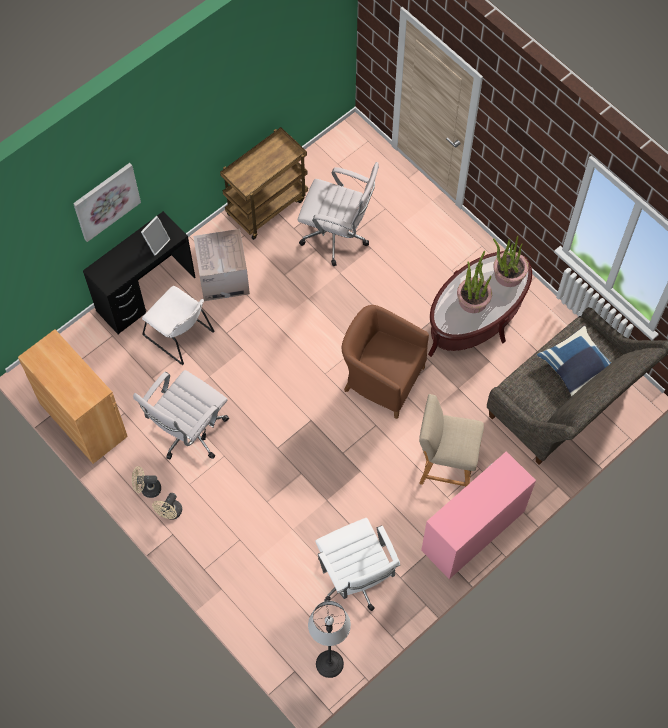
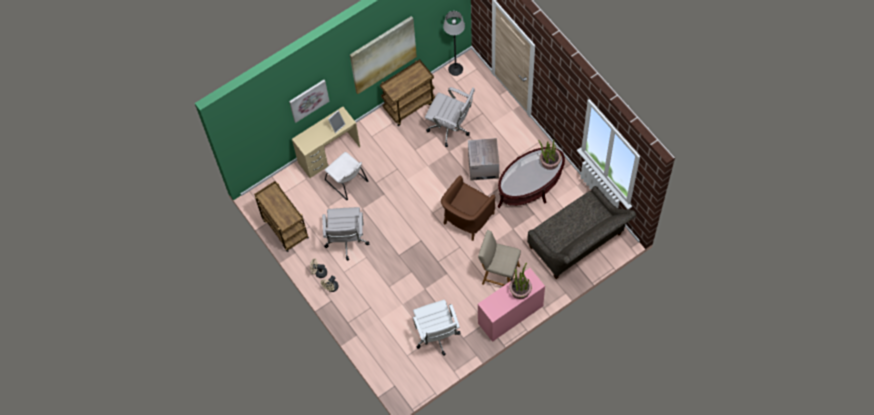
camera: 10 degrees right, 0 degrees up
(83, 420) = (284, 228): brown cabinet -> brown cart
(145, 293) = (329, 154): black desk -> beige desk
(188, 433) = (346, 241): white office chair -> white office chair turned 45 degrees counterclockwise
(223, 118) = (383, 54): none -> picture
(223, 277) = (377, 148): cardboard box -> cardboard box (483, 166)
(329, 663) = (415, 383): floor lamp -> floor lamp (455, 69)
(381, 379) = (467, 219): brown armchair -> brown armchair turned 90 degrees counterclockwise
(473, 300) = (526, 175): potted plant -> potted plant (520, 290)
(575, 366) = (582, 221): blue pillow -> none

